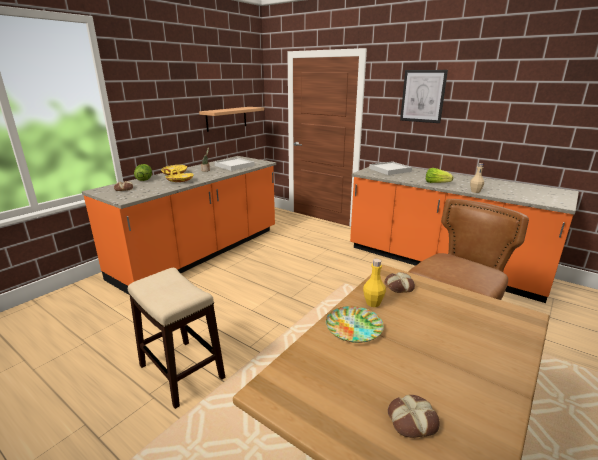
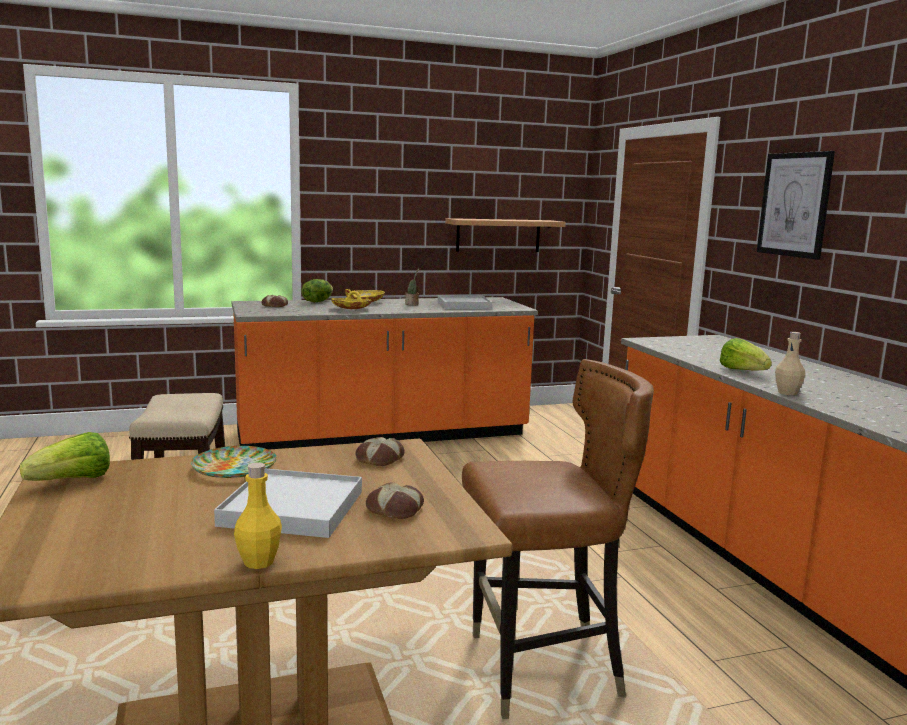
camera: 35 degrees right, 10 degrees down
(294, 392) = (73, 481): none -> lettuce
(373, 303) = (307, 460): yellow bottle -> yellow bottle (259, 562)
(390, 170) = (706, 345): white tray -> white tray (292, 508)
(412, 420) = (111, 532): bread -> bread (396, 508)

